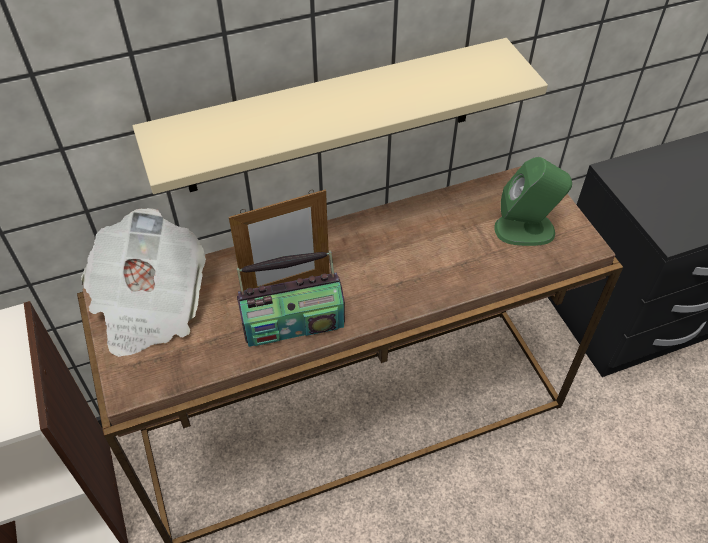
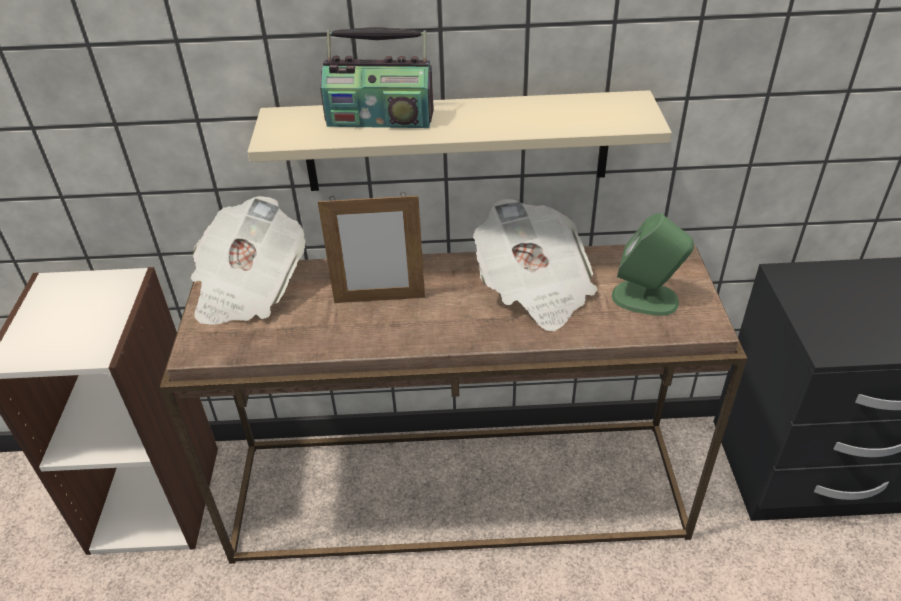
camera: 20 degrees right, 10 degrees down
(293, 323) = (370, 330): radio -> radio (380, 118)
(425, 242) = (534, 289): none -> newspaper

